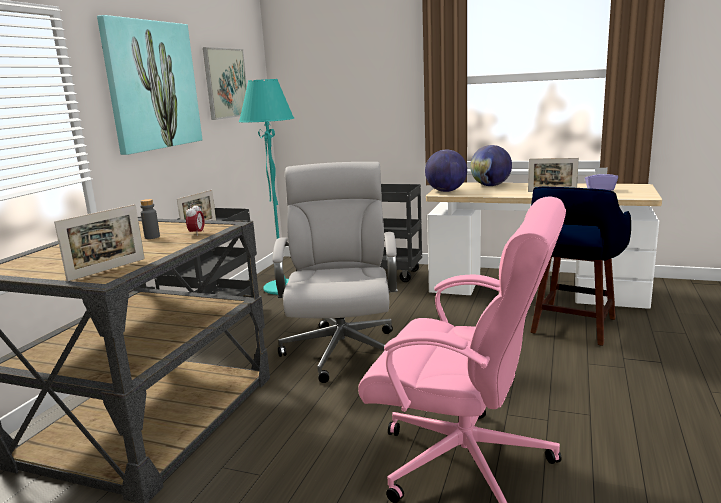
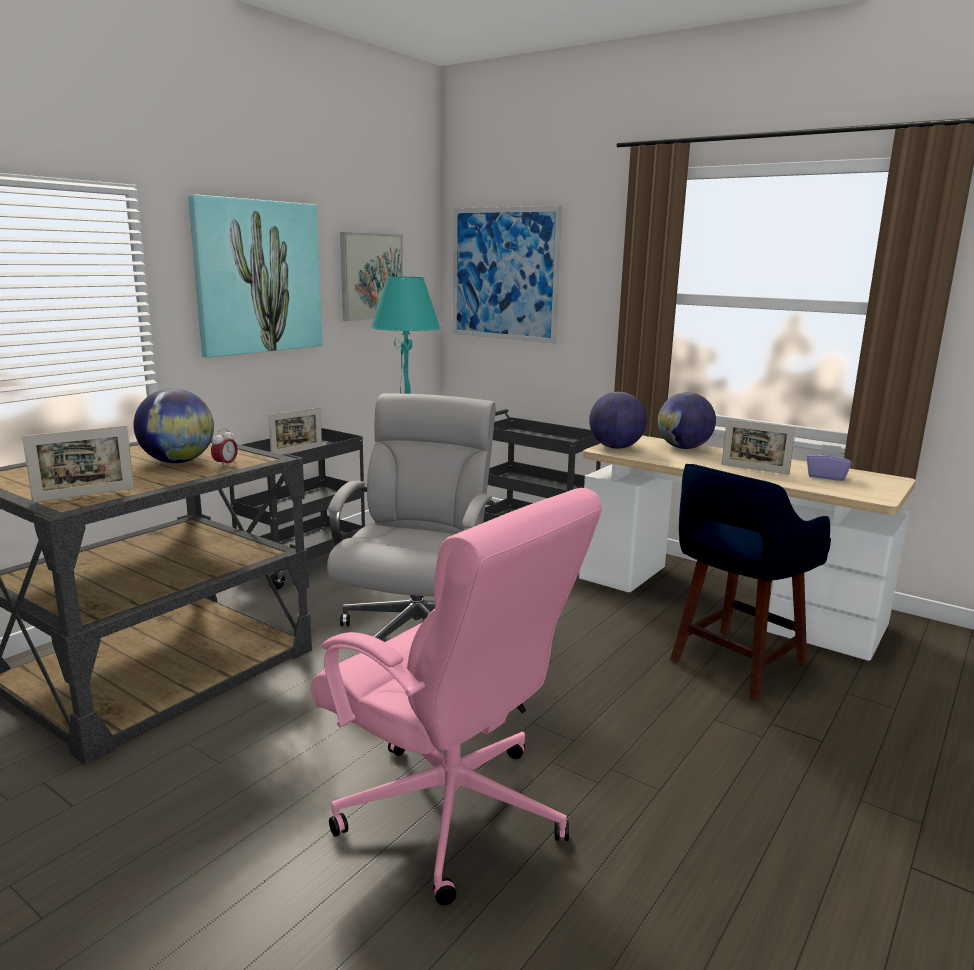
camera: 15 degrees right, 0 degrees up
(152, 237) = (178, 462): grey bottle -> globe
(323, 75) = (504, 274): none -> picture

